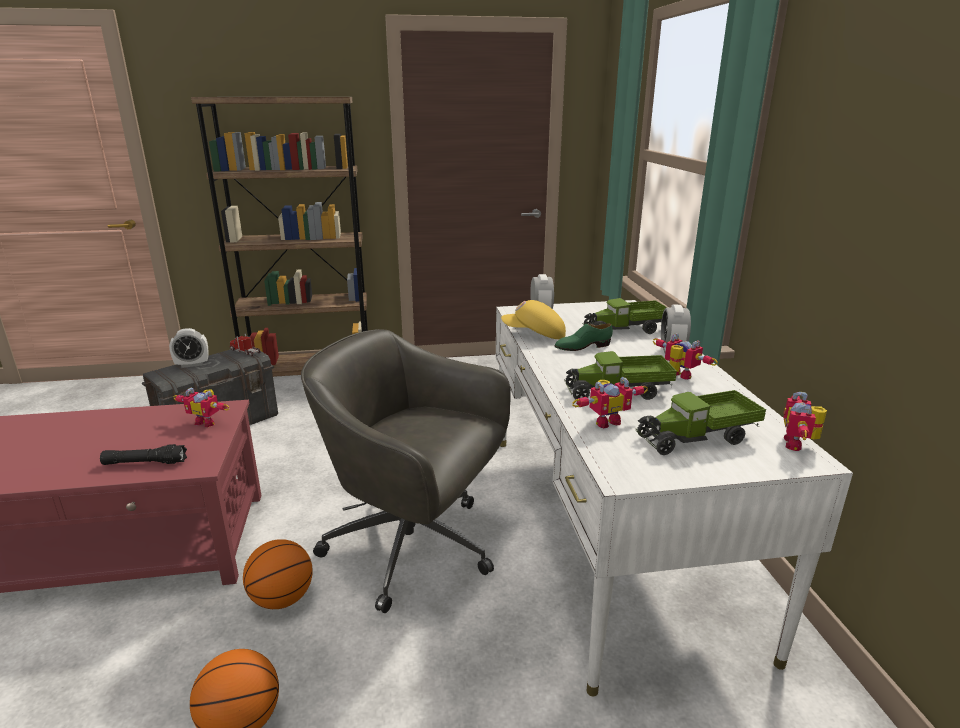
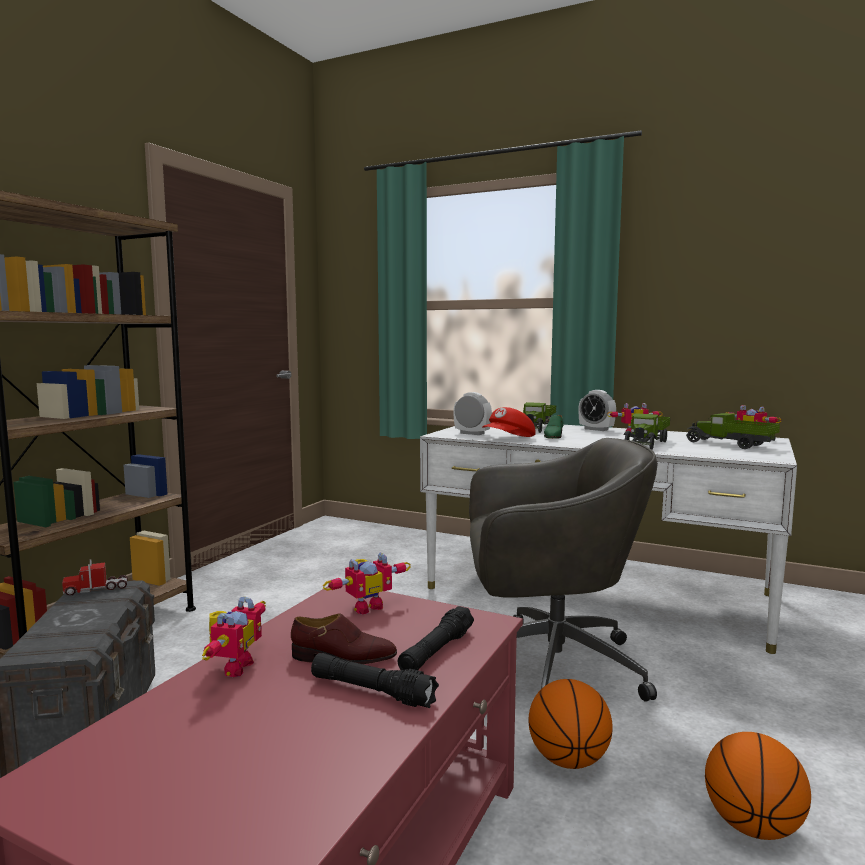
camera: 55 degrees left, 15 degrees down
(85, 461) = (372, 692): none -> black flashlight
(127, 440) = (343, 657): none -> brown shoe
(192, 364) = (55, 626): alarm clock -> none
(414, 547) = (547, 667): grey office chair -> grey office chair turned 150 degrees counterclockwise
(534, 335) = (509, 439): yellow cap -> red cap
(605, 421) = (690, 450): toy robot -> toy robot (232, 667)
(697, 438) = (730, 444): toy truck -> toy truck turned 120 degrees clockwise

